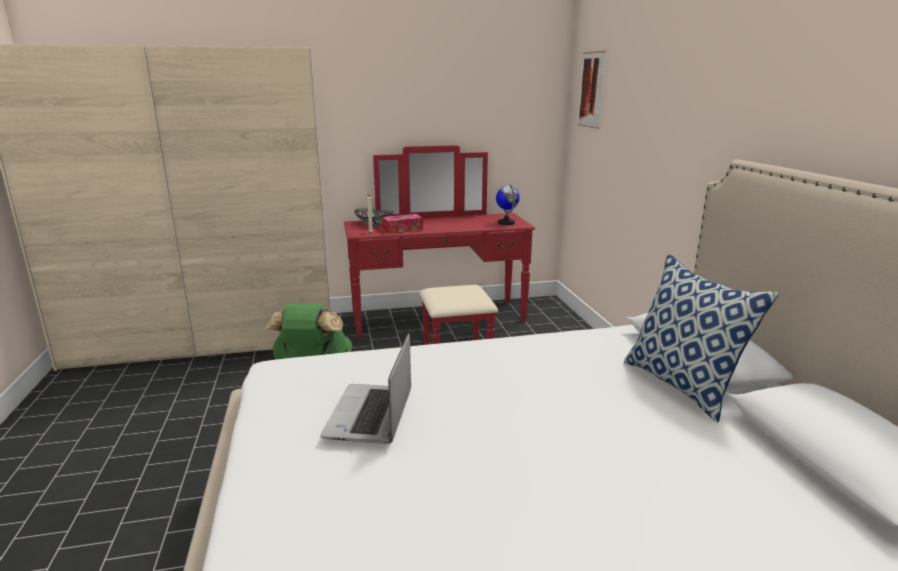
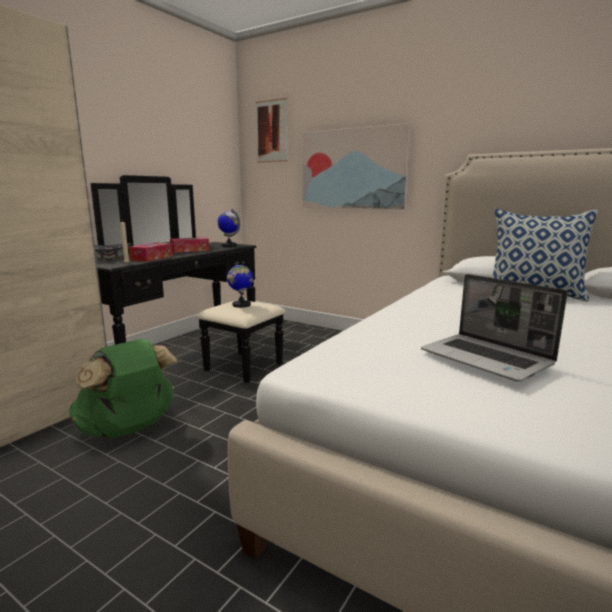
camera: 45 degrees left, 5 degrees down
(443, 325) = (194, 353): red dresser -> black dresser
(455, 224) = (190, 250): none -> tissue box
(458, 292) = (241, 305): none -> globe
(646, 151) = (353, 169): none -> picture

